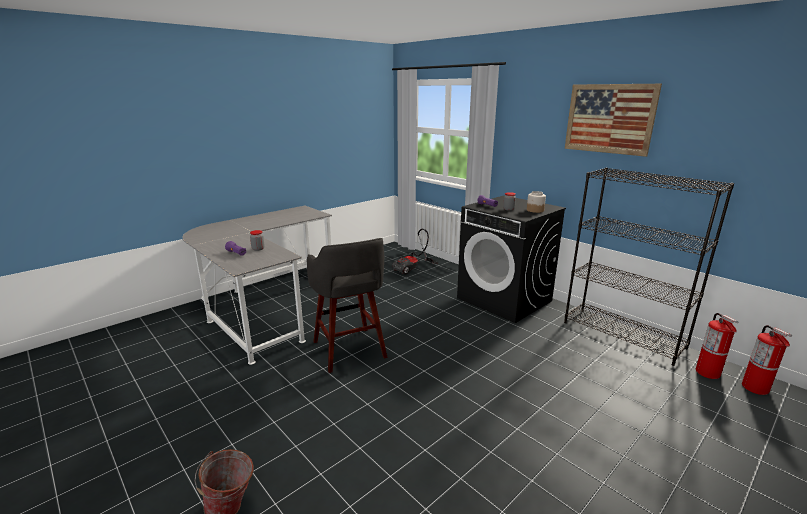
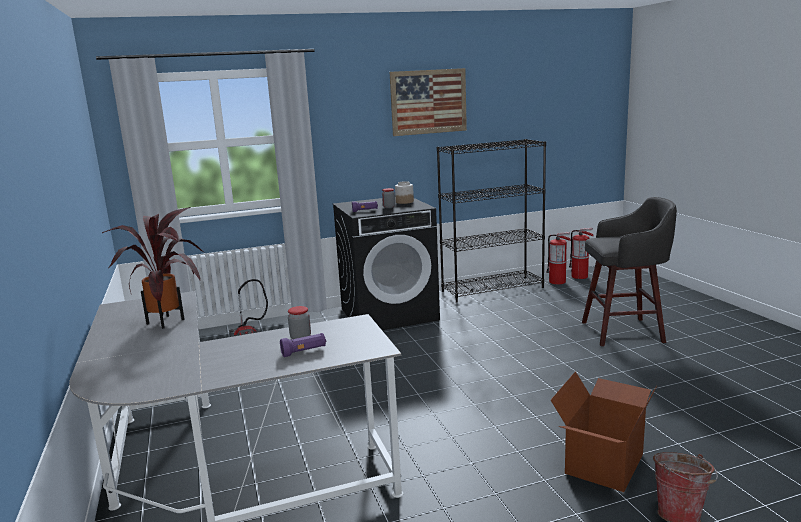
camera: 65 degrees left, 5 degrees down
(282, 220) = (170, 321): none -> potted plant
(302, 452) = (602, 463): none -> cardboard box
(350, 351) = (424, 414): grey stool -> grey stool (625, 332)

